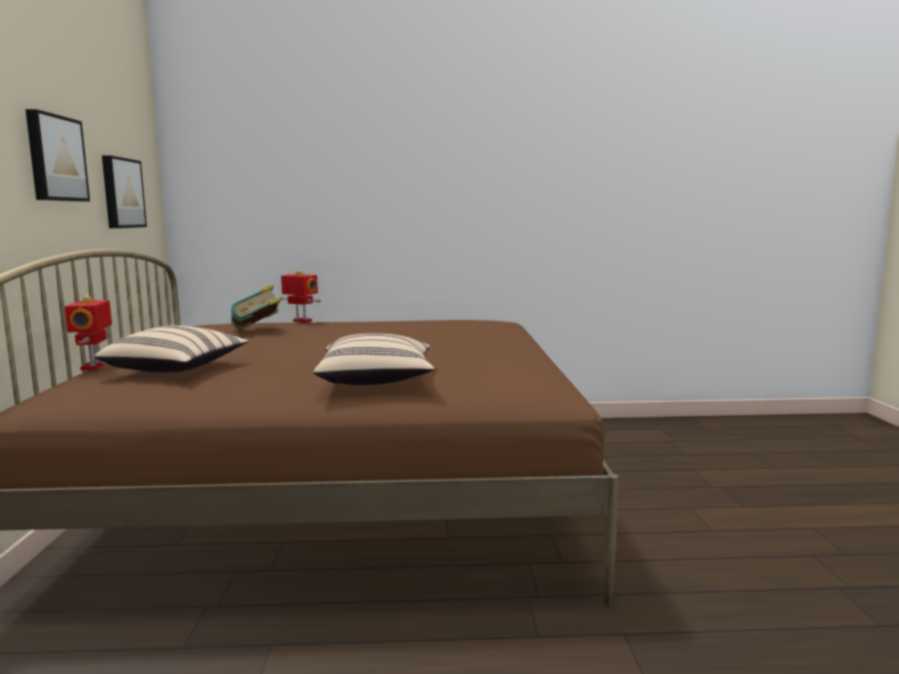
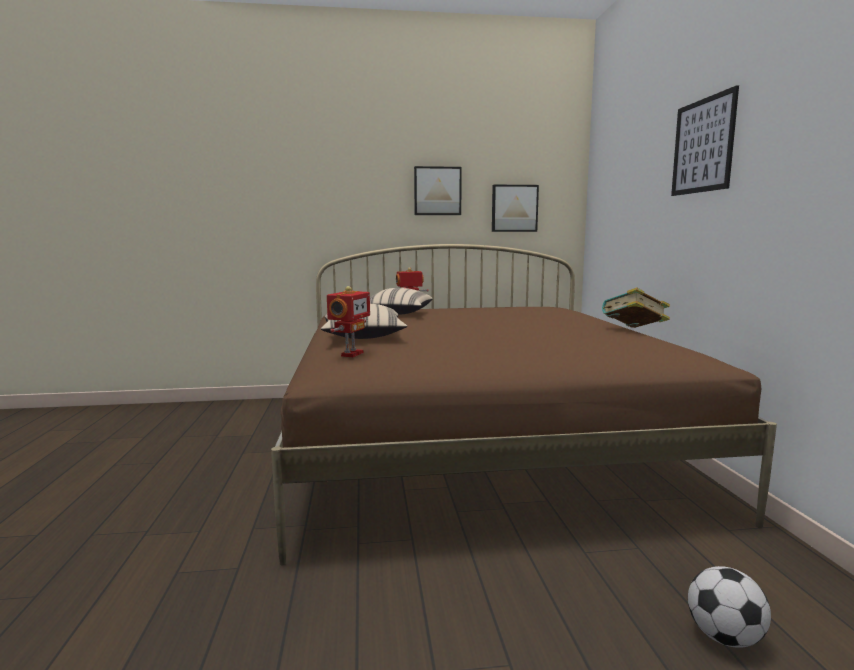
camera: 85 degrees right, 0 degrees up
(257, 330) = (529, 313): book -> book (633, 331)
(301, 321) = (587, 316): toy robot -> toy robot (350, 354)
(399, 154) = (703, 146): none -> picture
(639, 454) = (724, 637): none -> football

